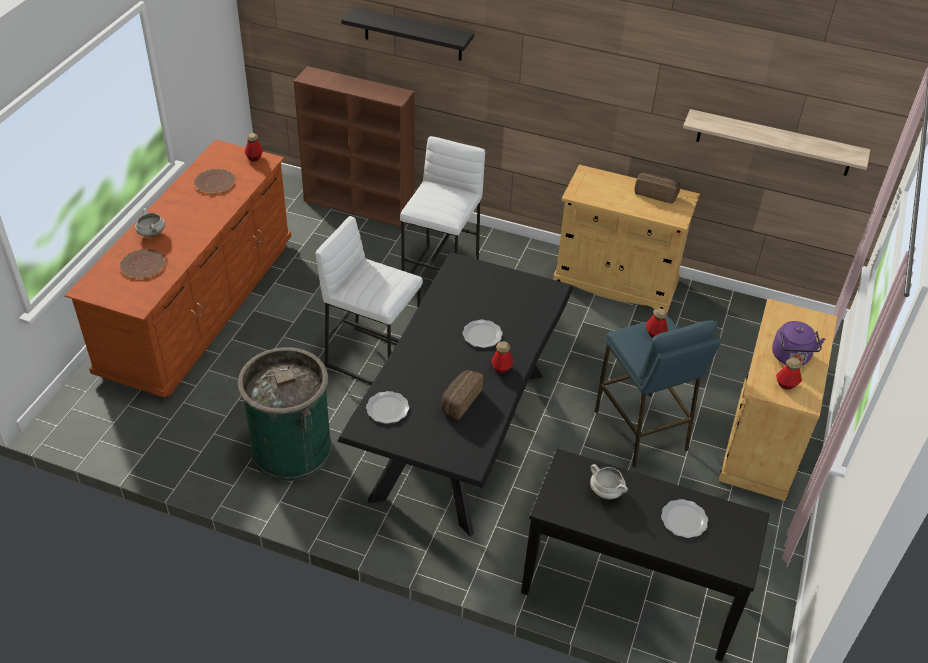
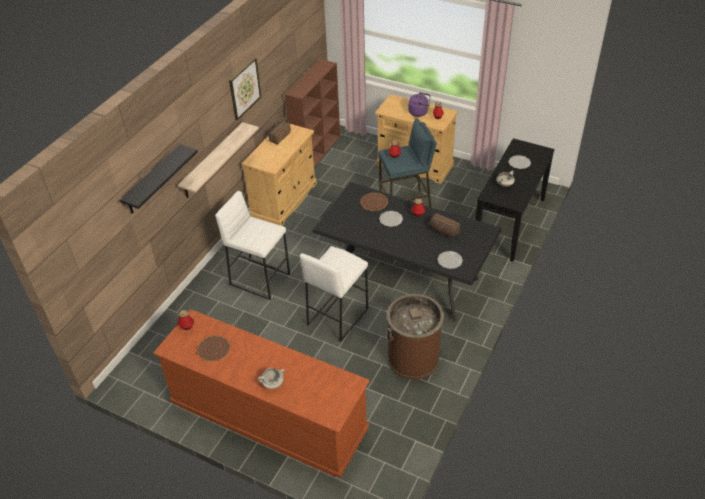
camera: 80 degrees left, 0 degrees up
(142, 265) = (309, 386): brown plate -> brown plate (374, 202)
(291, 448) = (413, 358): green trash can -> brown trash can
(360, 206) = (172, 321): brown bookcase -> brown bookcase (317, 151)
(636, 75) = (244, 88): none -> picture
(774, 143) = (293, 66): shelf -> shelf (213, 161)

